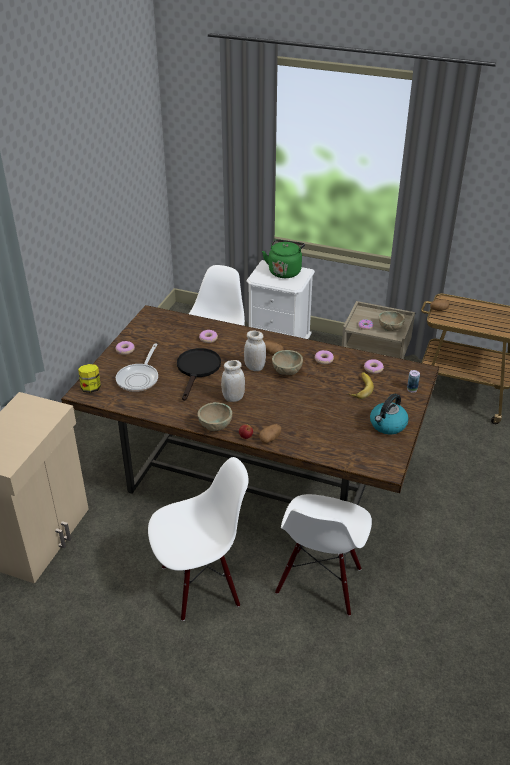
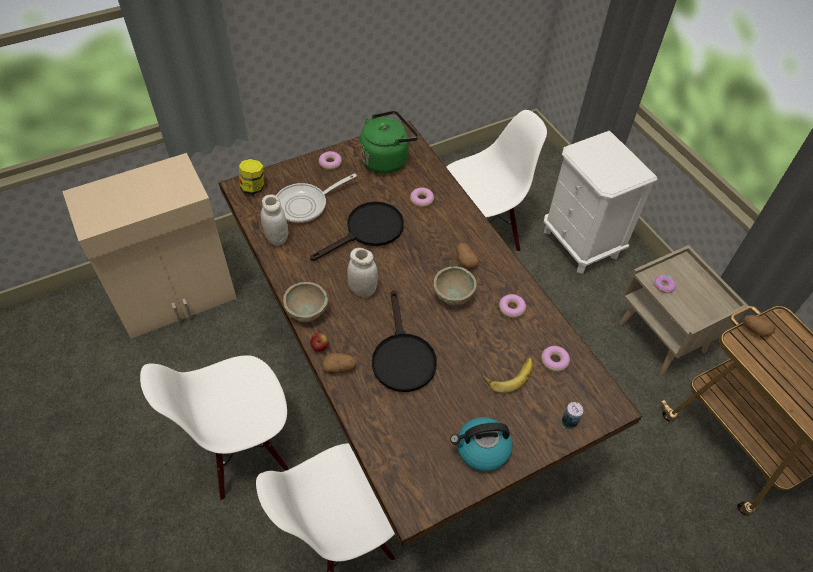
camera: 40 degrees right, 15 degrees up
(201, 584) = (242, 448): white chair -> white chair turned 135 degrees clockwise
(255, 367) = (427, 267): white jar -> white jar (277, 238)
(285, 271) = (619, 160): green kettle -> green kettle (387, 159)
(296, 413) = (402, 356): none -> black frying pan
(390, 329) = (692, 308): beige bowl -> none

